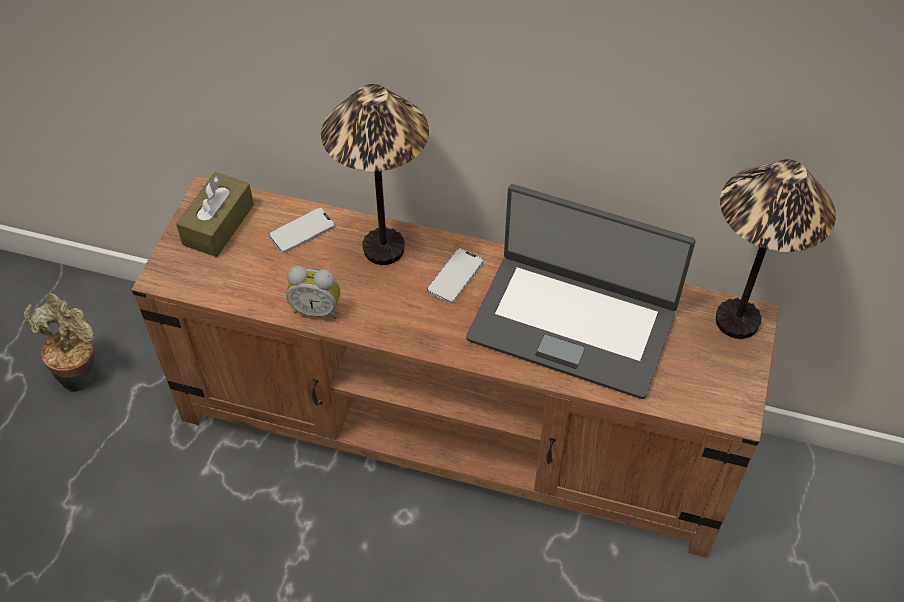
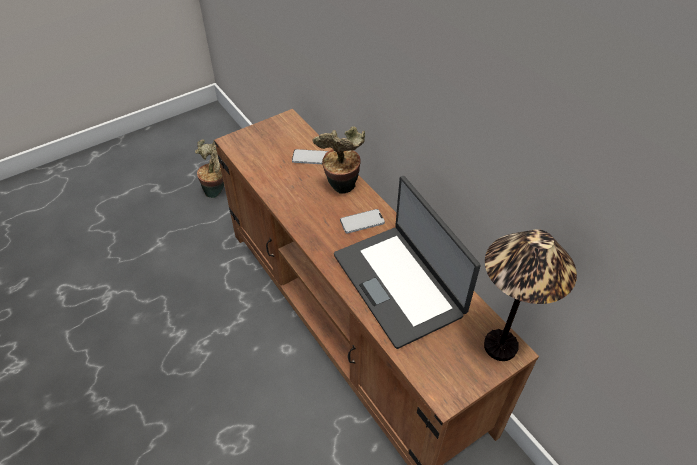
camera: 40 degrees right, 5 degrees down
(218, 224) = (278, 134): brown tissue box -> none
(317, 309) = (280, 195): alarm clock -> none
(384, 249) = (341, 188): table lamp -> potted plant

